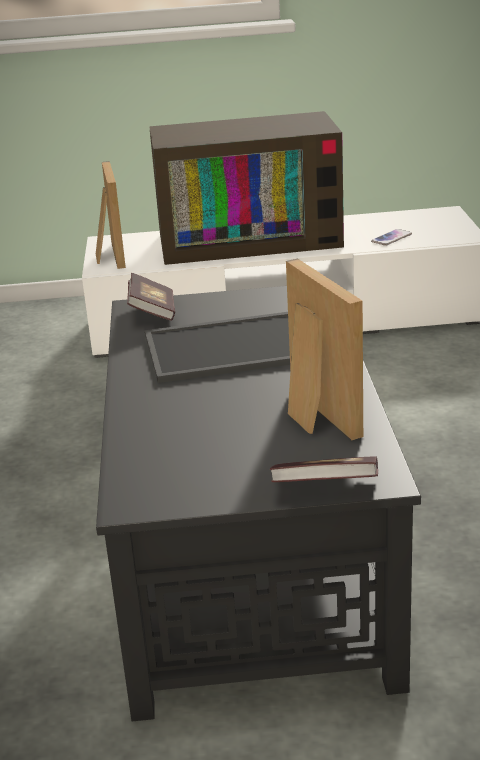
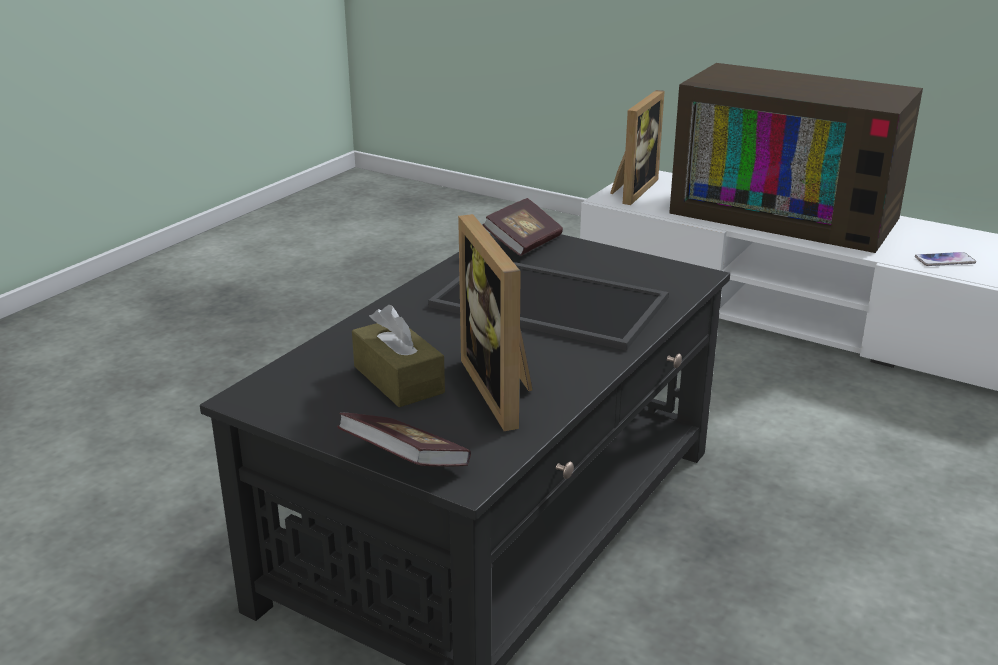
camera: 35 degrees right, 0 degrees up
(225, 440) = (398, 379): none -> brown tissue box
(312, 414) = (505, 390): picture frame -> picture frame turned 150 degrees clockwise

